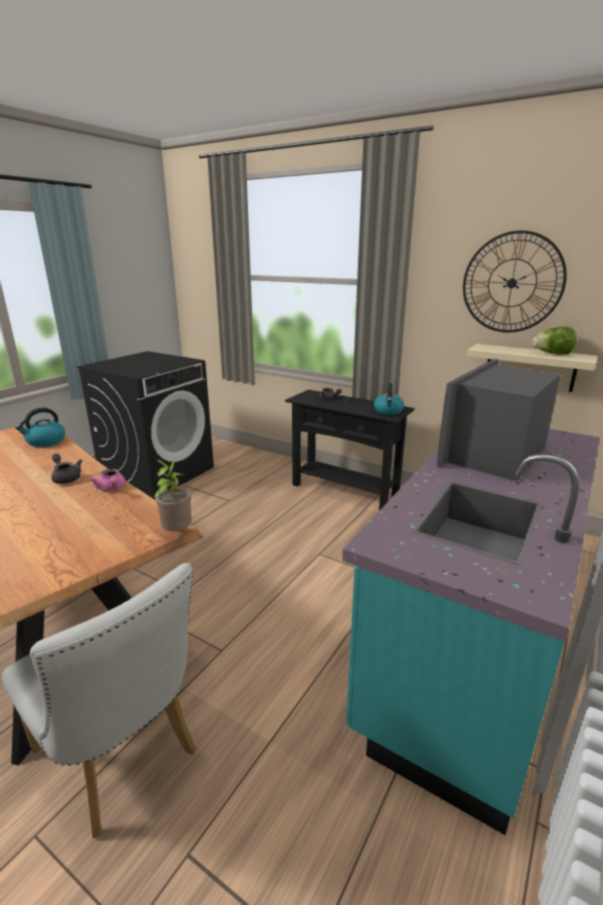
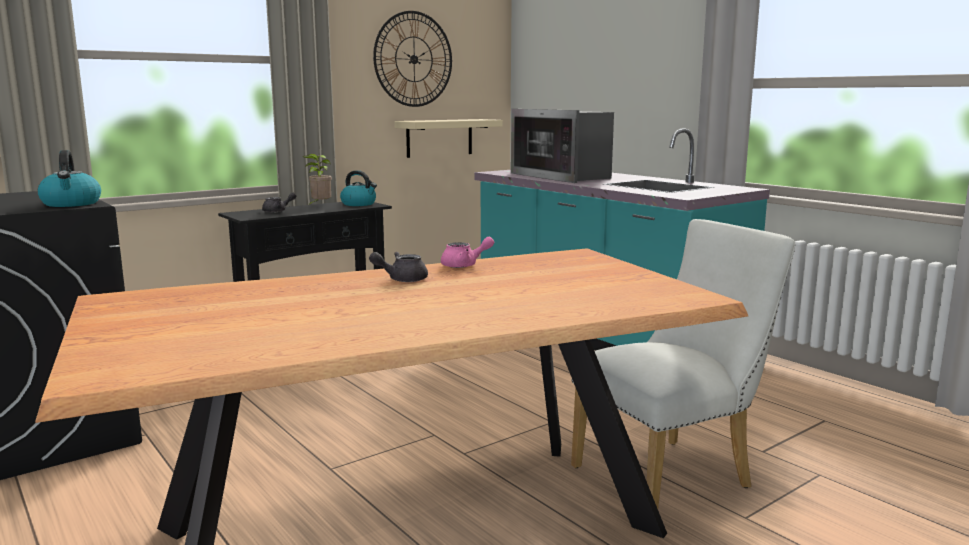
camera: 70 degrees left, 10 degrees down
(45, 442) = (219, 291): kettle -> kettle (71, 204)
(177, 533) = (591, 251): potted plant -> potted plant (320, 206)
(552, 354) = (464, 119): lettuce -> none

